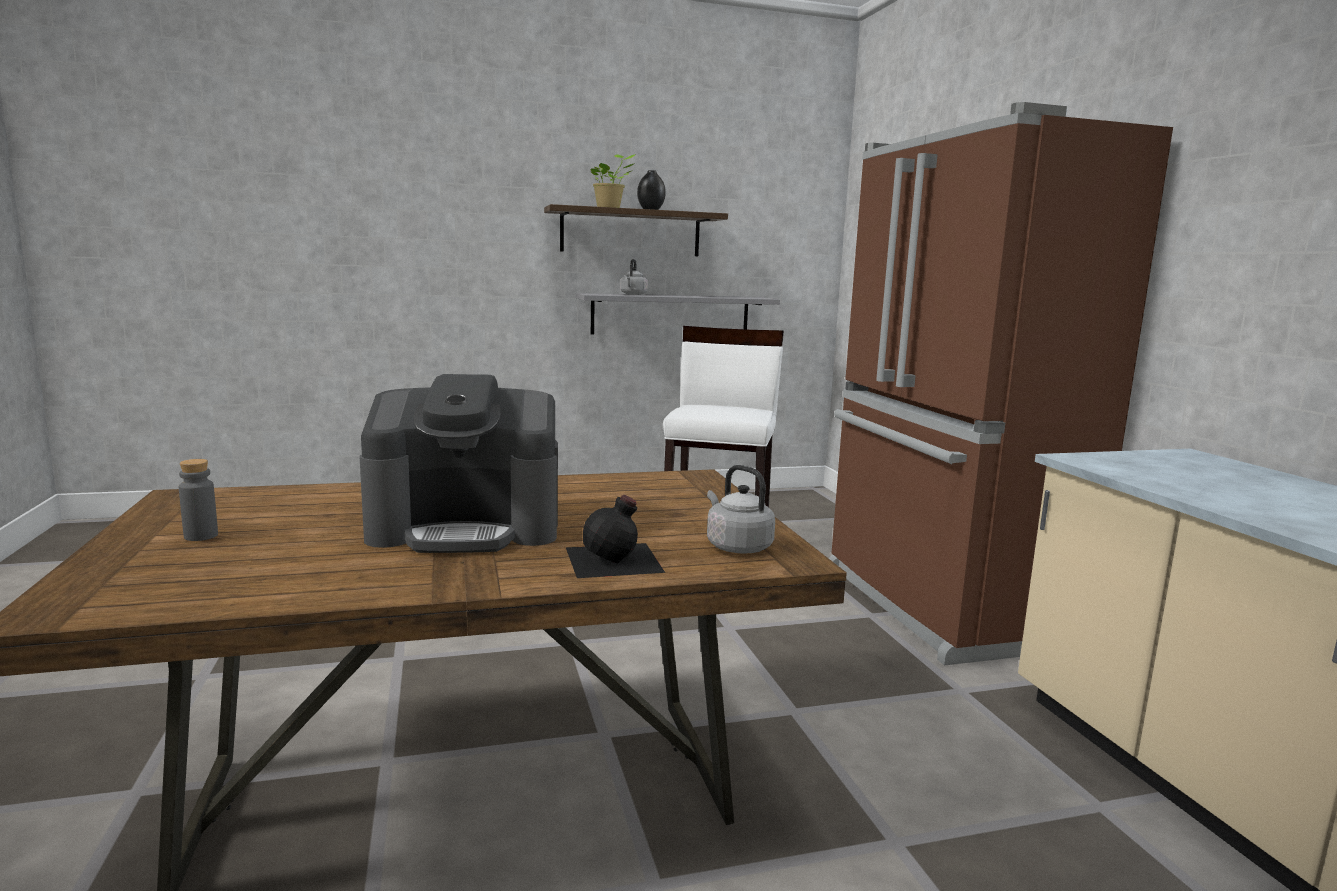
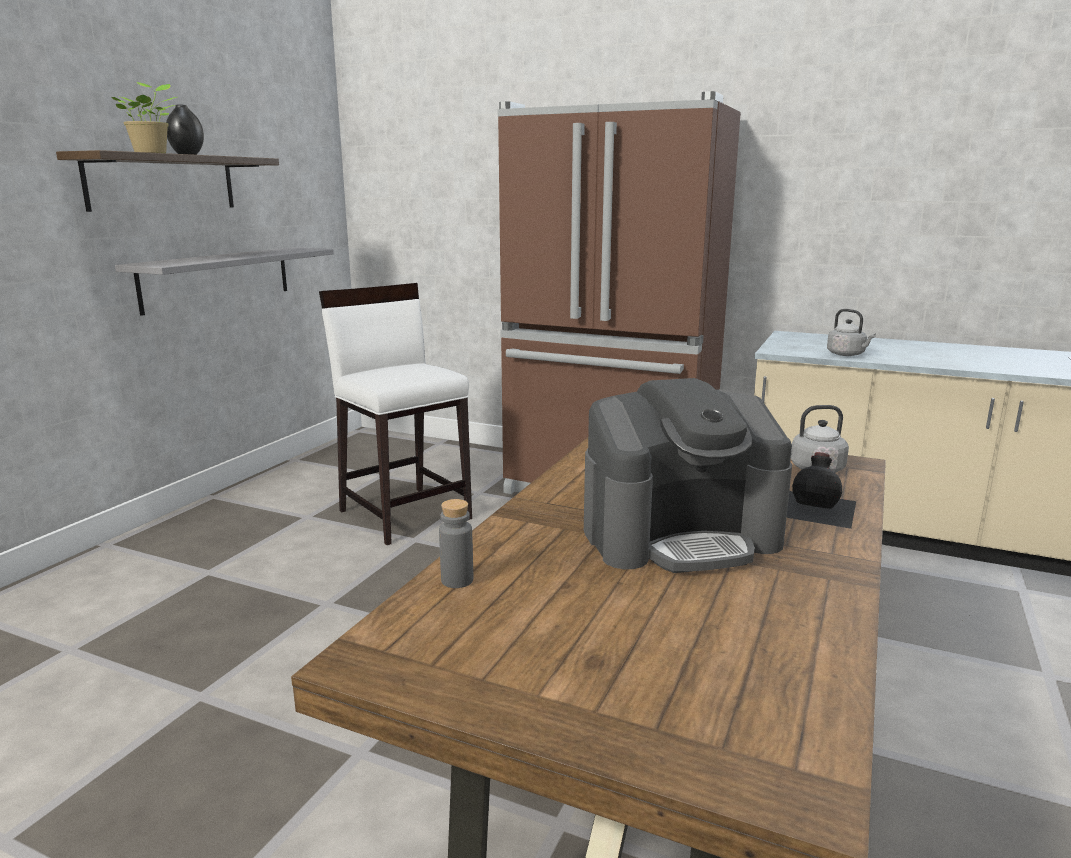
camera: 50 degrees left, 5 degrees up
(201, 536) = (576, 665): grey bottle -> grey bottle (457, 580)
(467, 527) = (680, 535): coffee machine -> coffee machine turned 45 degrees clockwise
(633, 294) = (192, 259): grey kettle -> grey kettle (847, 354)

